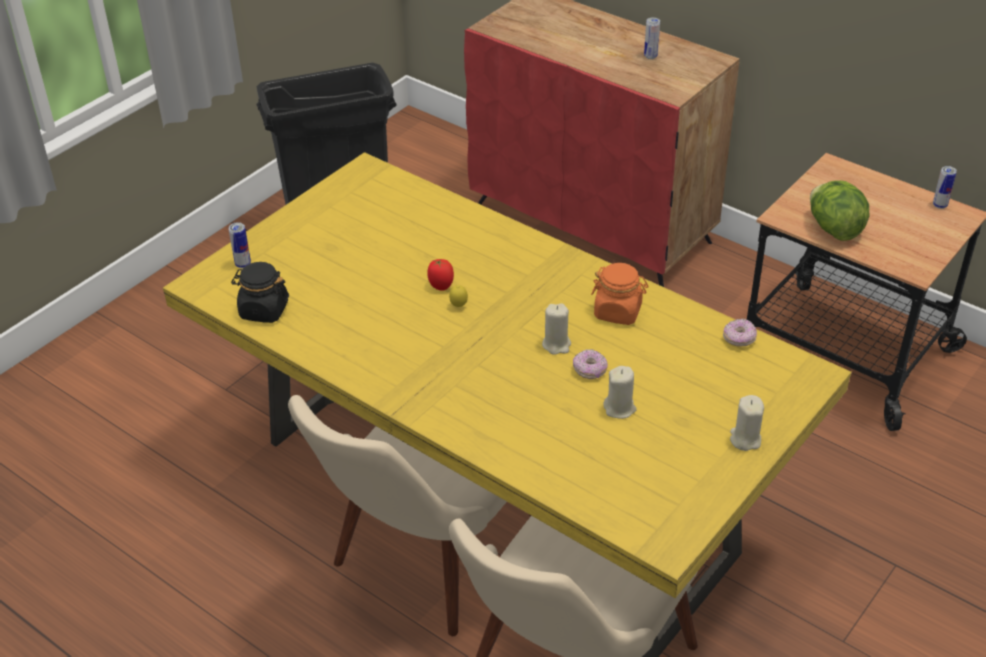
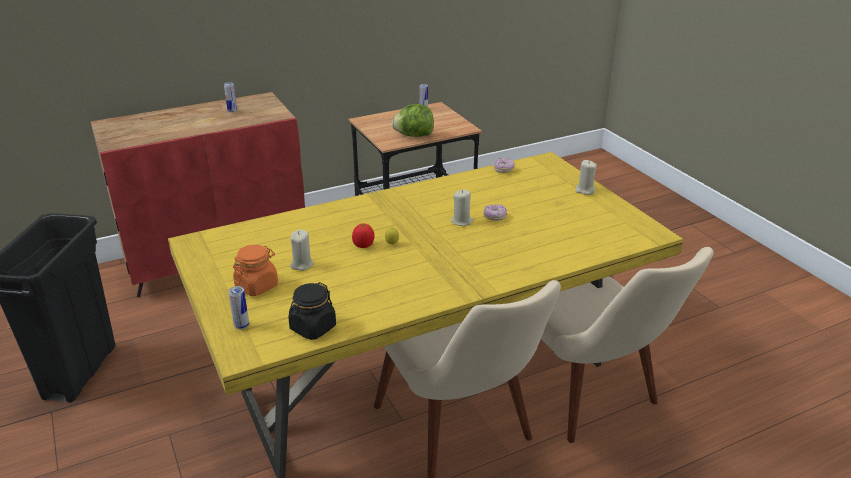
camera: 65 degrees left, 10 degrees down
(618, 312) = (449, 195): orange jar -> orange jar (257, 286)
(620, 408) = (535, 217): beige candle -> beige candle (302, 264)

